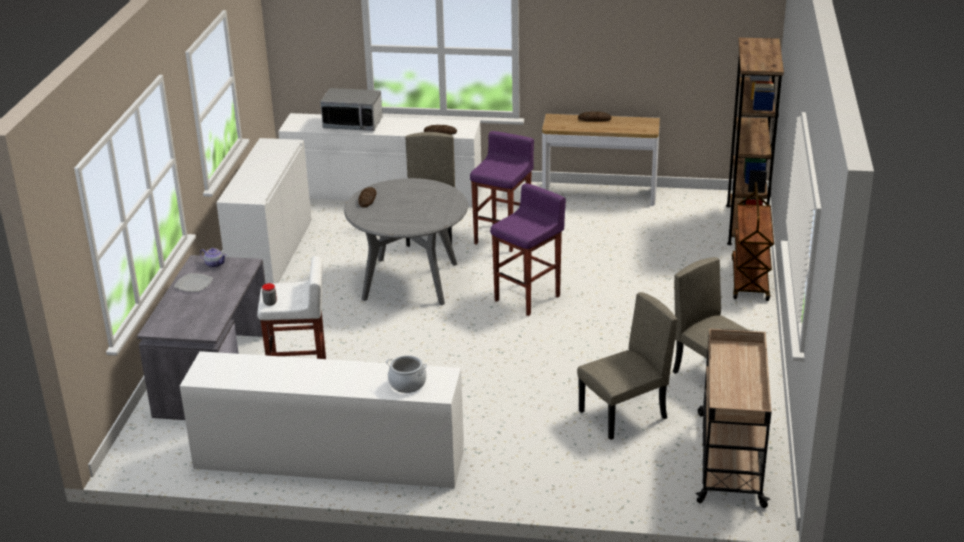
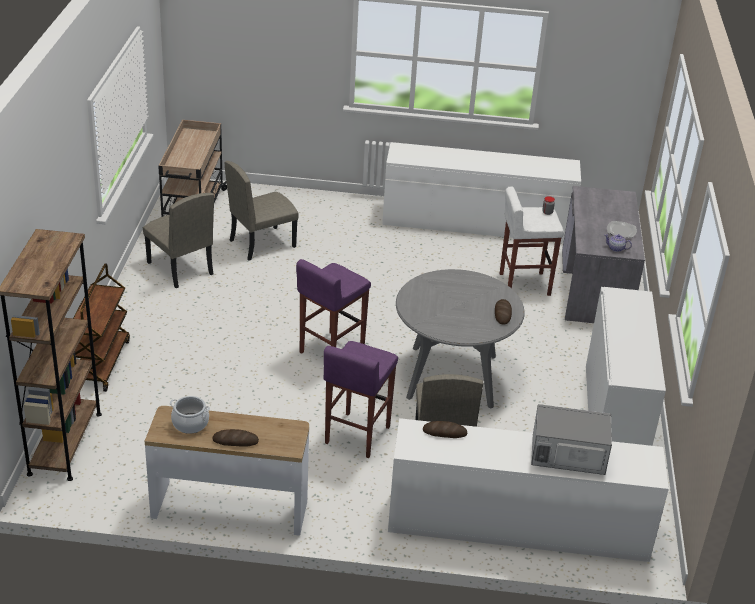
camera: 175 degrees right, 5 degrees up
(407, 384) = (422, 154): cooking pot -> cooking pot (190, 423)

